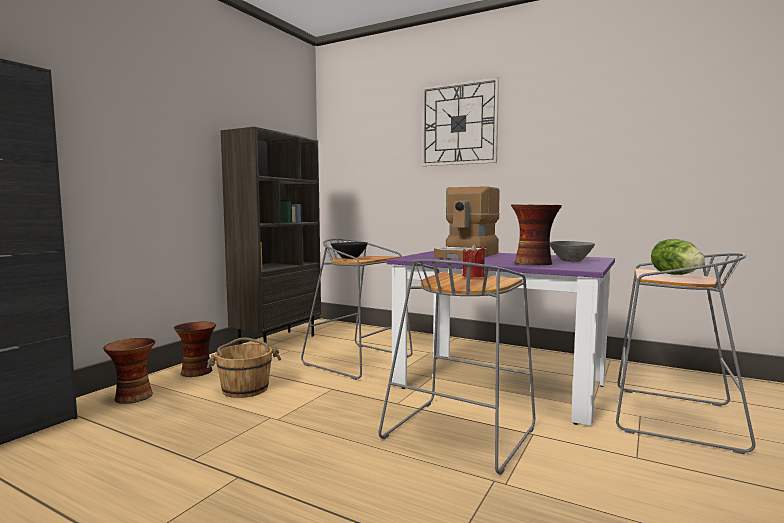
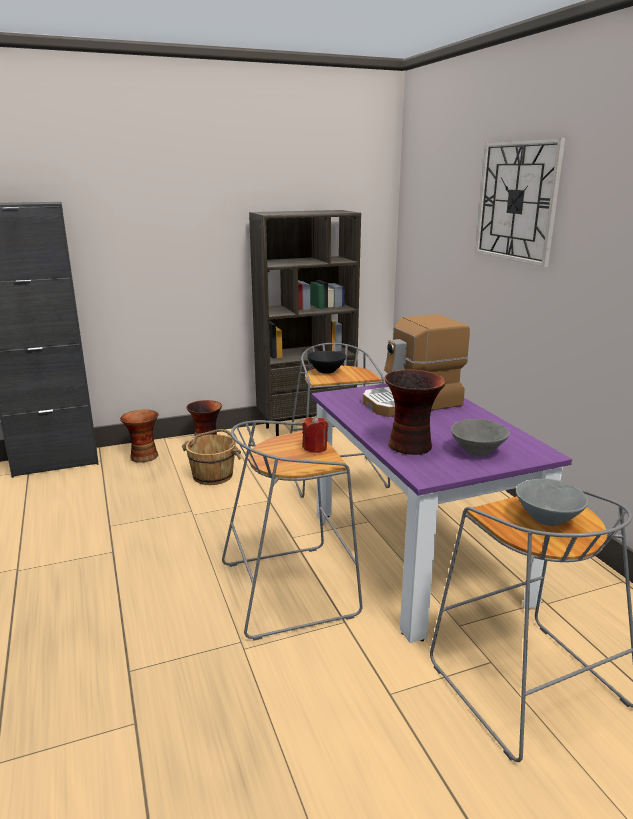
camera: 40 degrees right, 15 degrees up
(675, 275) = (548, 519): lettuce -> grey bowl

